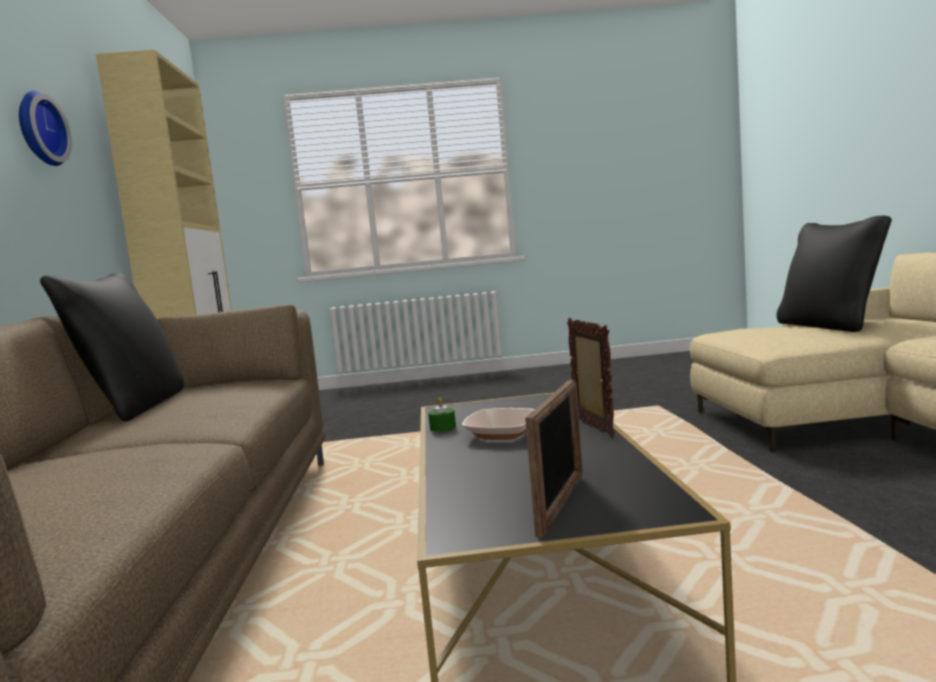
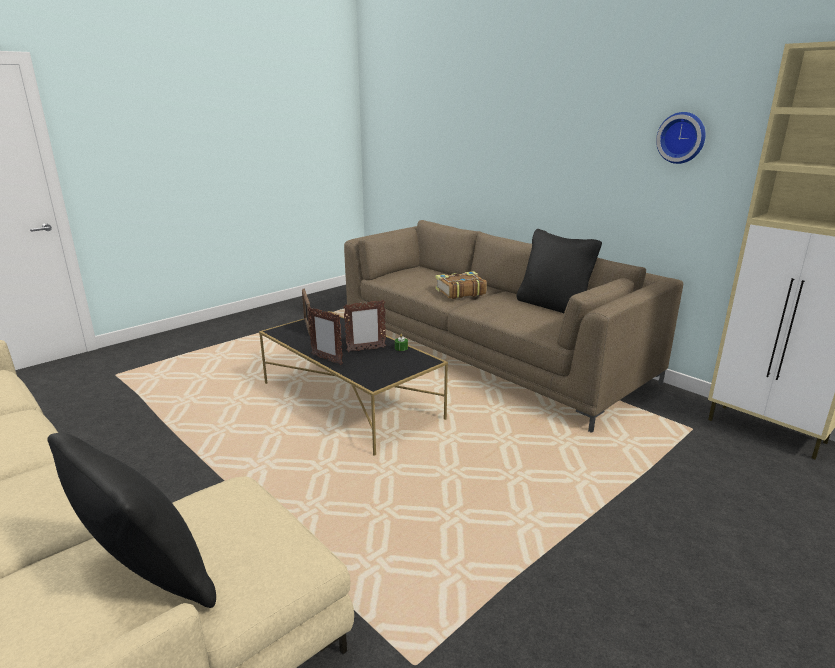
camera: 140 degrees right, 15 degrees up
(125, 450) = (460, 292): none -> book
(502, 434) = (366, 349): bowl -> picture frame

